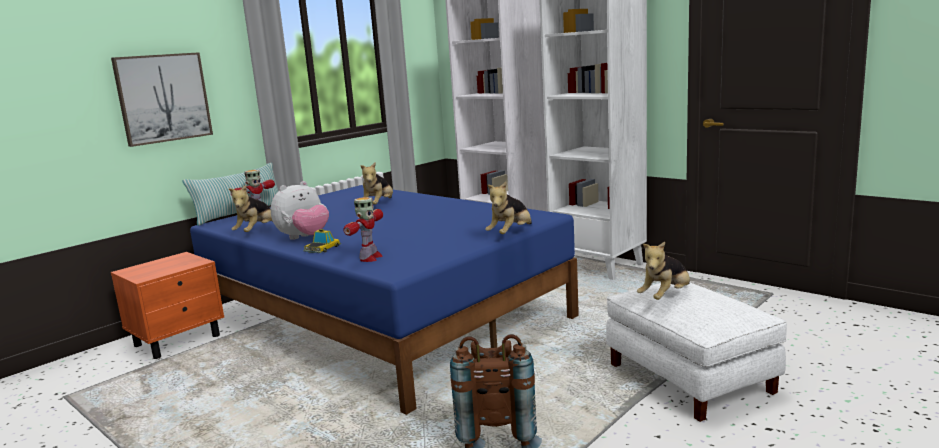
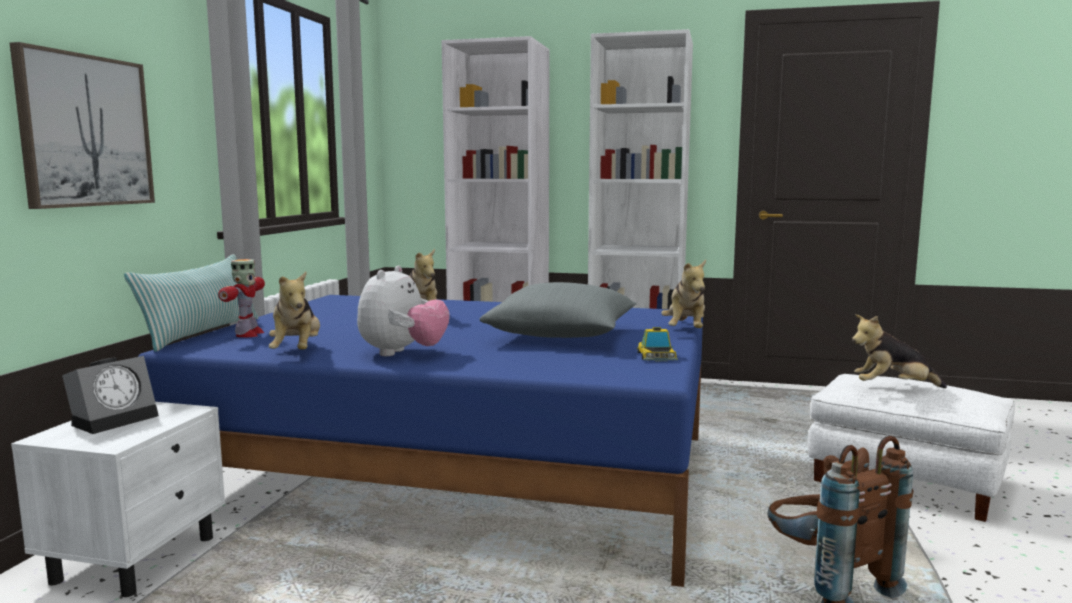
camera: 30 degrees left, 5 degrees down
(164, 263) = (116, 419): none -> alarm clock
(178, 340) = (137, 557): orange nightstand -> white nightstand
(322, 248) = (468, 362): toy car -> toy car (656, 356)
(370, 258) = (573, 367): toy robot -> none
(420, 231) = (562, 335): none -> grey pillow
(665, 297) = (893, 388): plush toy -> plush toy turned 75 degrees clockwise

